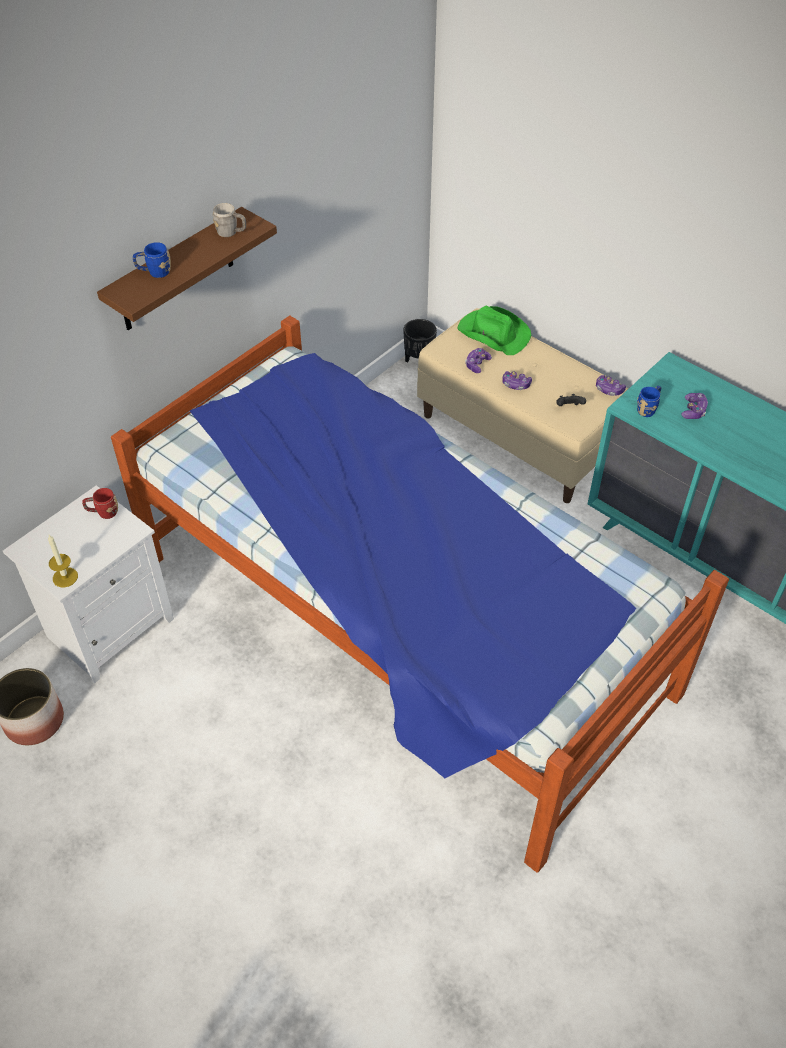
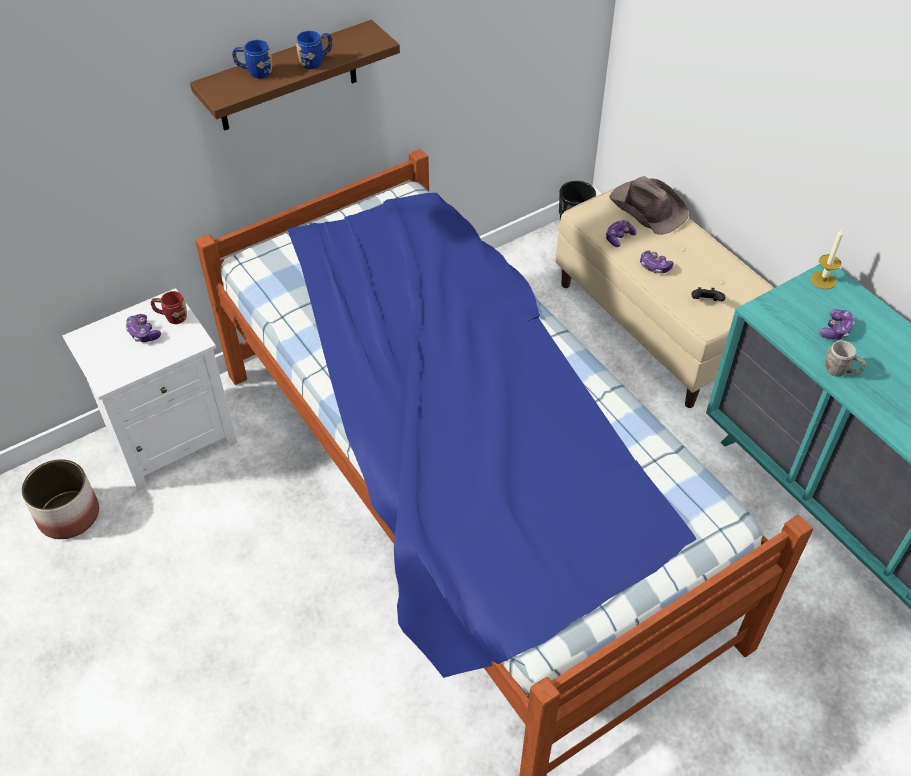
camera: 15 degrees right, 0 degrees up
(65, 577) = (111, 375): candle -> candle (823, 280)
(231, 233) = (349, 44): grey mug -> grey mug (840, 371)
(493, 333) = (647, 207): green hat -> brown hat
(609, 390) = (757, 291): game controller -> game controller (143, 333)
(648, 409) = (783, 318): blue mug -> blue mug (316, 61)

